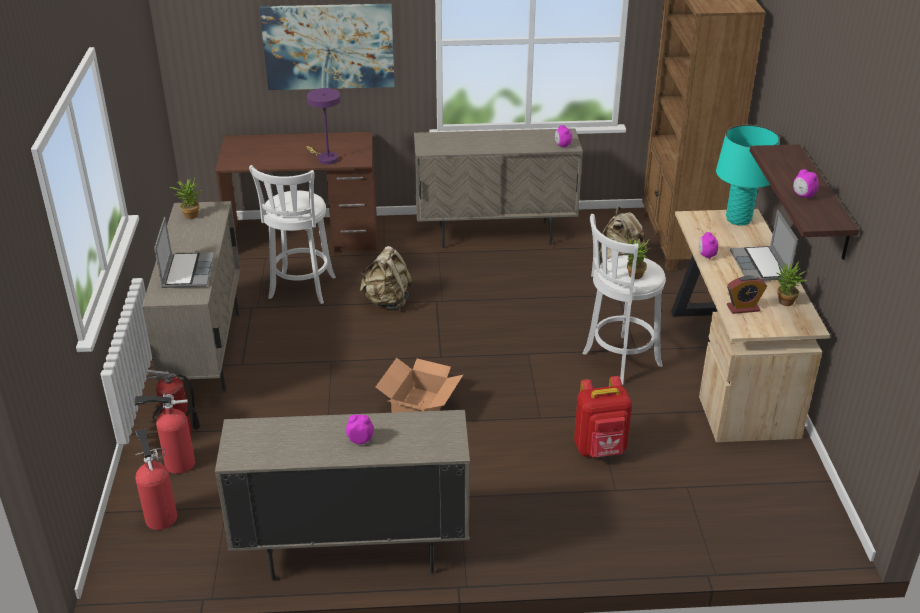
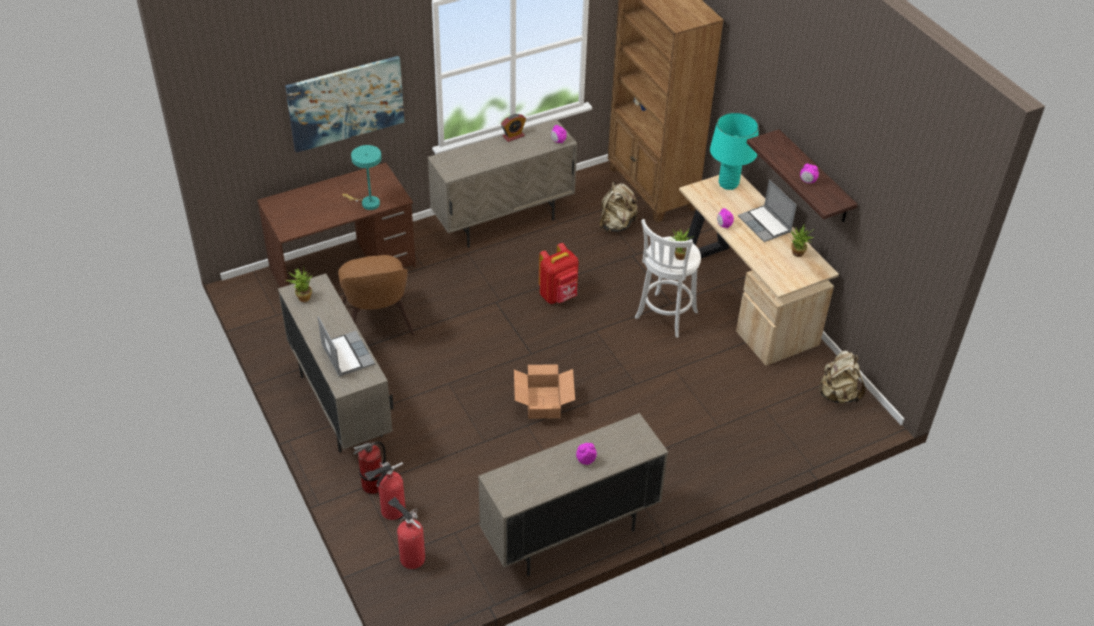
camera: 25 degrees left, 10 degrees up
(301, 290) = (377, 323): white stool -> brown chair
(325, 158) = (367, 203): purple table lamp -> turquoise table lamp
(387, 301) = (457, 314): beige backpack -> beige backpack (837, 394)
(600, 449) = (692, 397): red backpack -> red backpack (558, 295)
(743, 308) = (772, 267): alarm clock -> alarm clock (513, 136)

